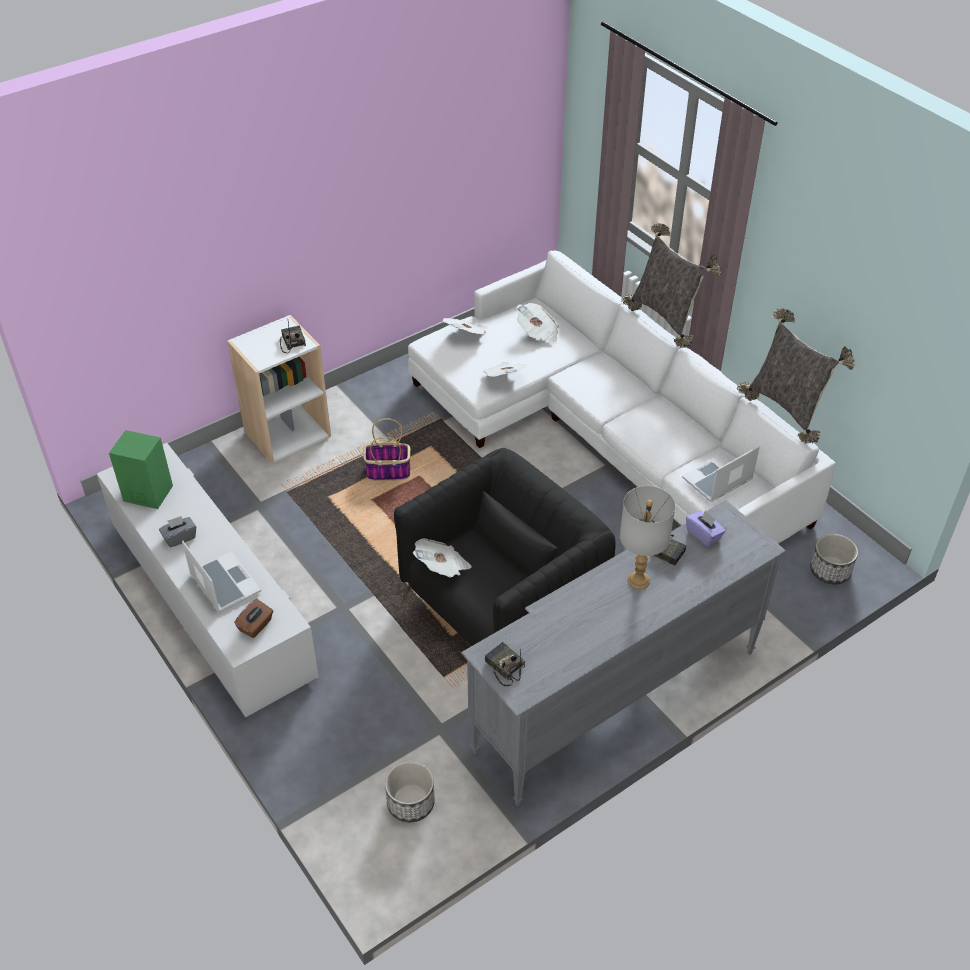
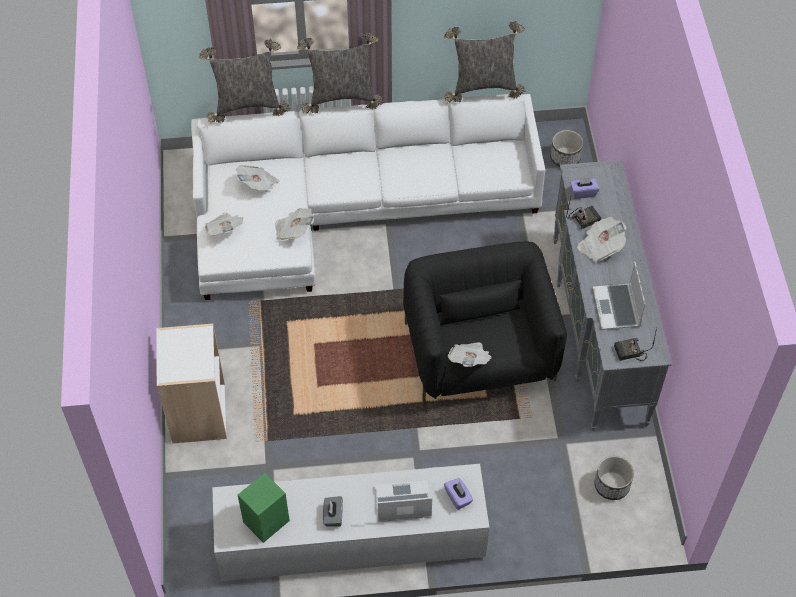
camera: 60 degrees left, 10 degrees up
(256, 626) = (458, 497): brown tissue box -> purple tissue box
(292, 342) = (194, 341): radio -> none
(387, 472) = (294, 363): basket -> none
(596, 271) = (247, 109): none -> pillow
(638, 580) = (600, 246): grey table lamp -> newspaper
(717, 480) = (486, 165): laptop -> laptop (617, 308)

